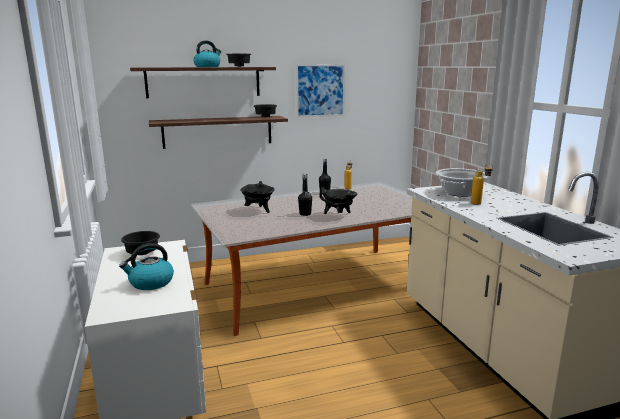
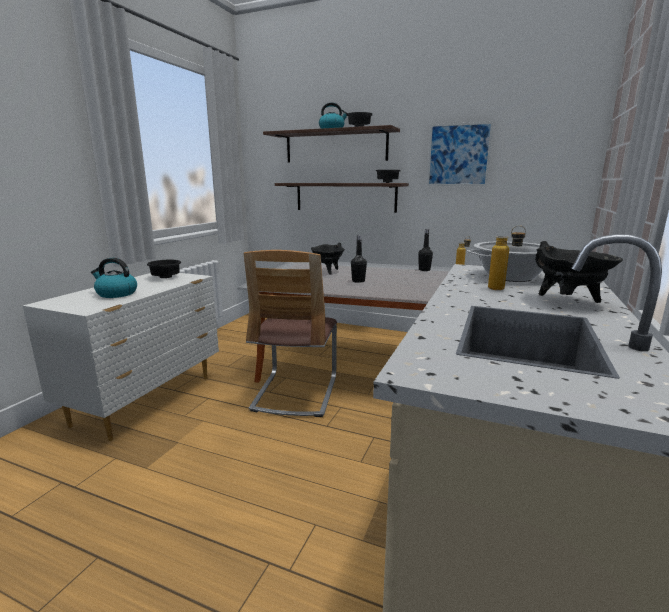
camera: 40 degrees right, 0 degrees up
(283, 330) = (295, 393): none -> chair
(338, 215) = (386, 288): black cooking pot -> black cooking pot (568, 302)

